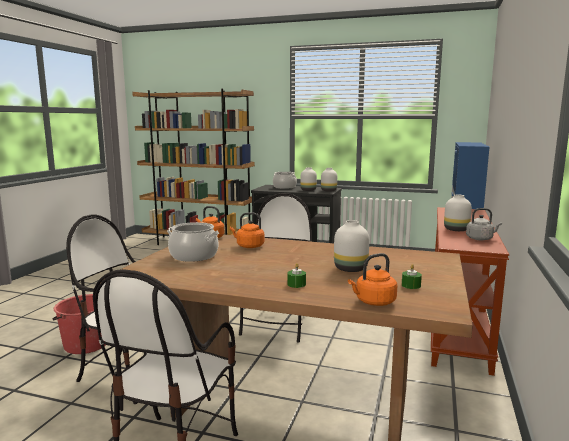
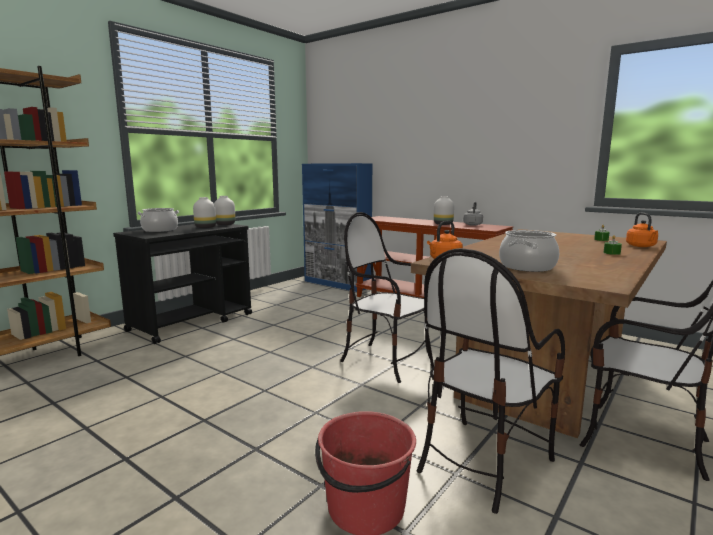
camera: 70 degrees left, 0 degrees up
(248, 246) = (489, 254): orange kettle -> none
(349, 269) = (564, 243): white vase -> none

